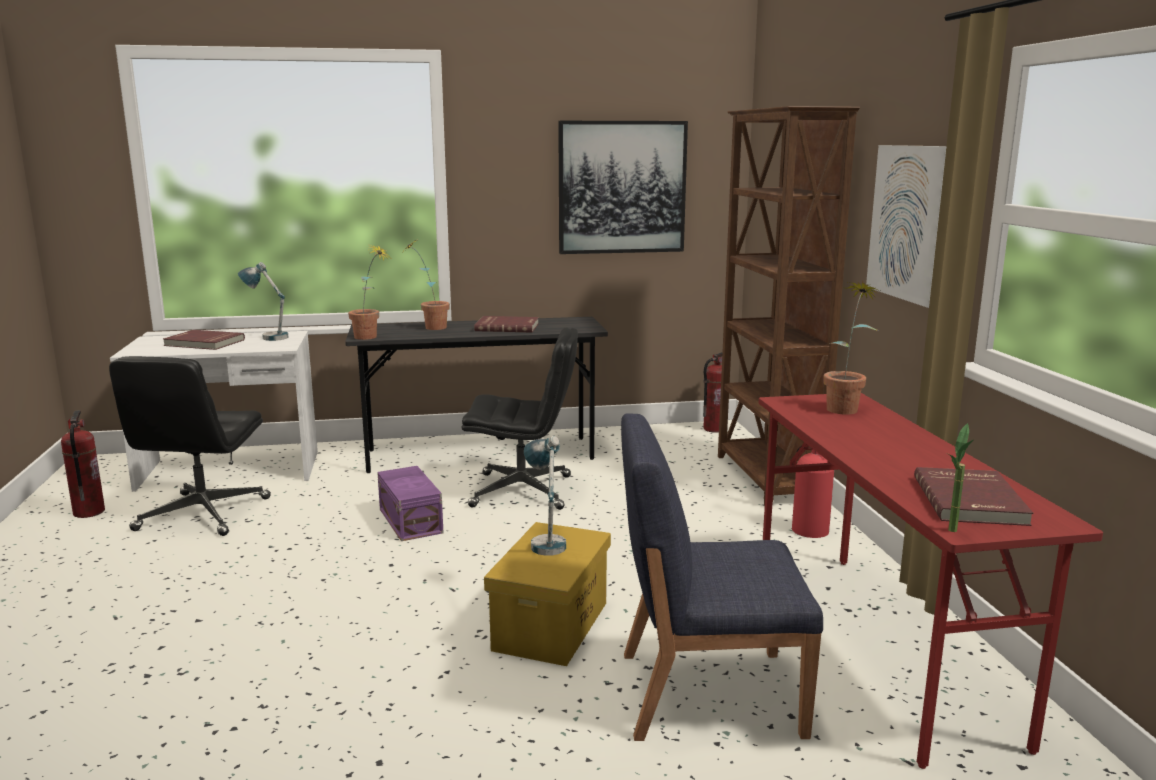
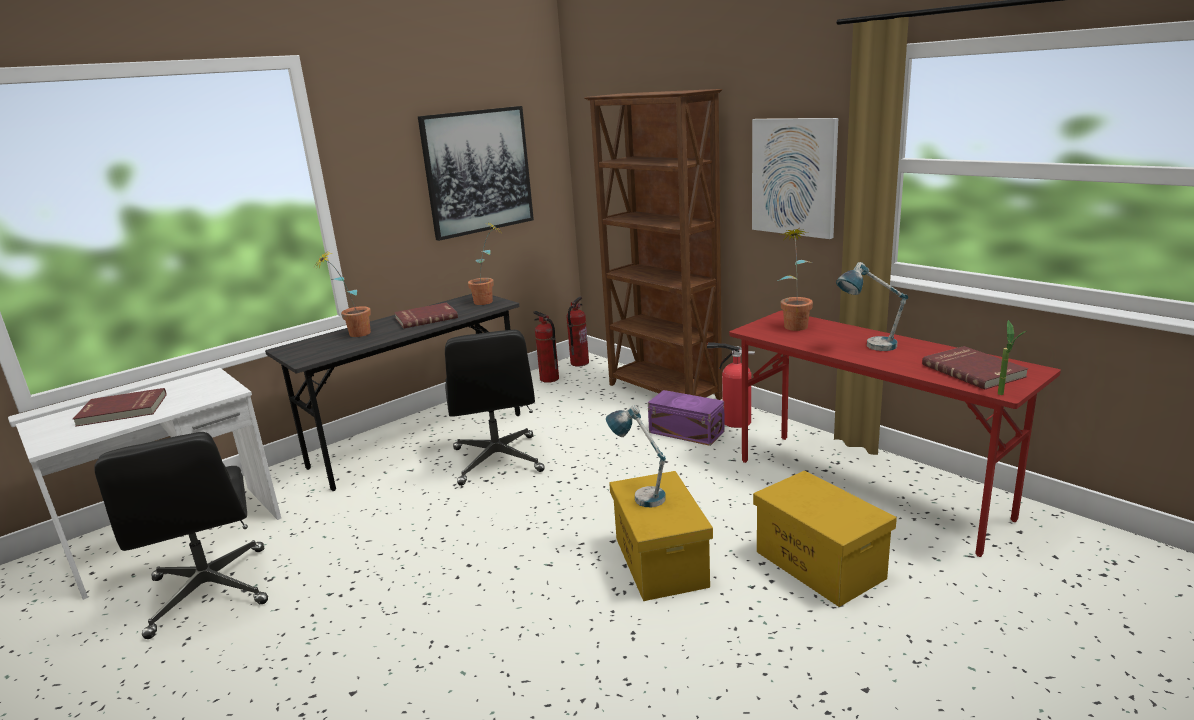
camera: 30 degrees left, 5 degrees up
(88, 512) = (57, 642): fire extinguisher -> fire extinguisher (549, 379)
(267, 336) = (187, 384): table lamp -> table lamp (869, 347)
(371, 337) = (315, 358): potted plant -> potted plant (489, 301)
(411, 520) = (434, 519): purple storage box -> purple storage box (686, 431)
(523, 491) = (498, 460): black office chair -> black office chair turned 105 degrees clockwise
(706, 692) = (818, 564): blue chair -> yellow storage box

